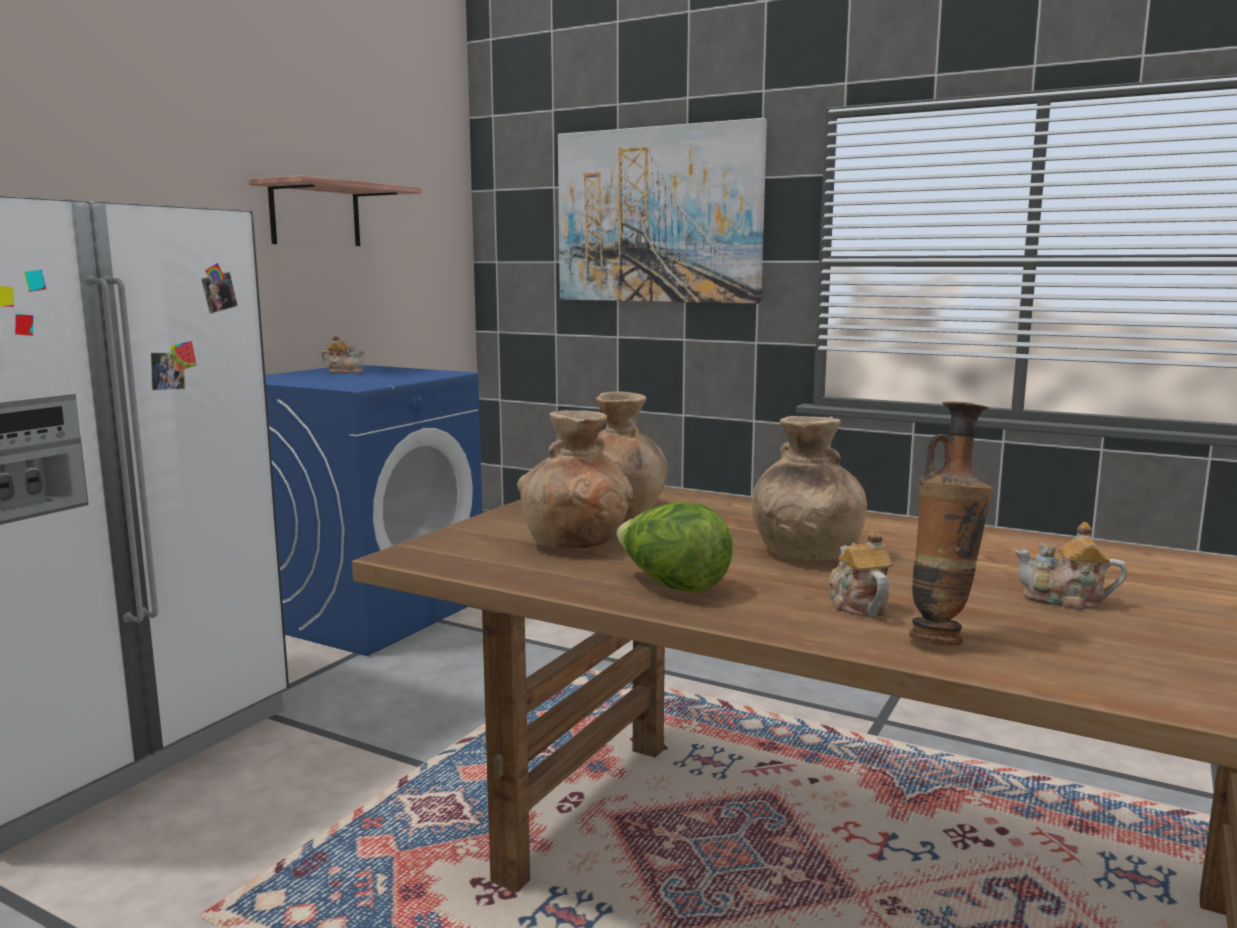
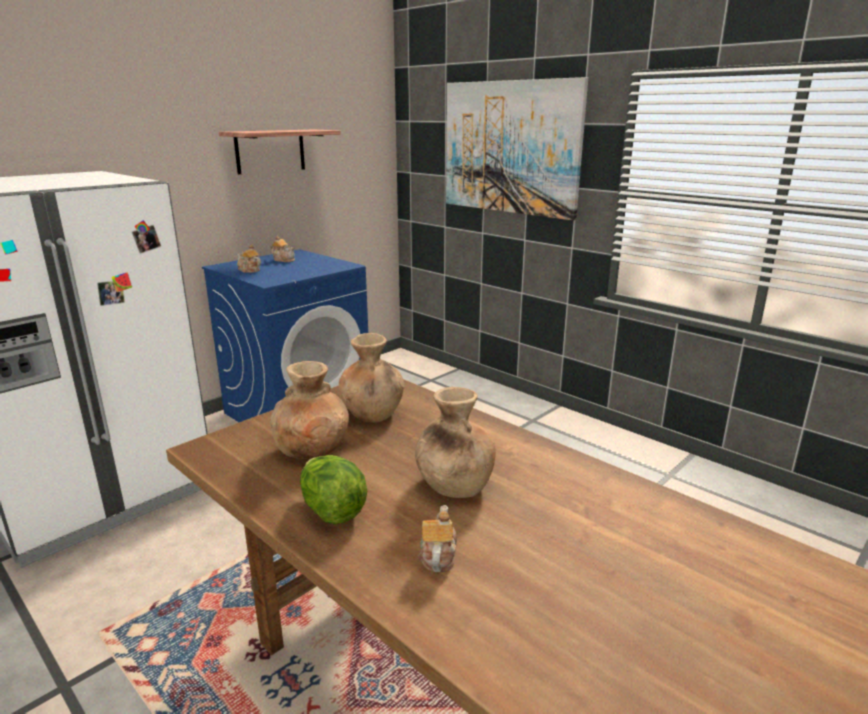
camera: 15 degrees right, 10 degrees up
(941, 638) = (464, 609): vase -> none
(1065, 600) = (599, 577): teapot -> teapot (249, 270)

